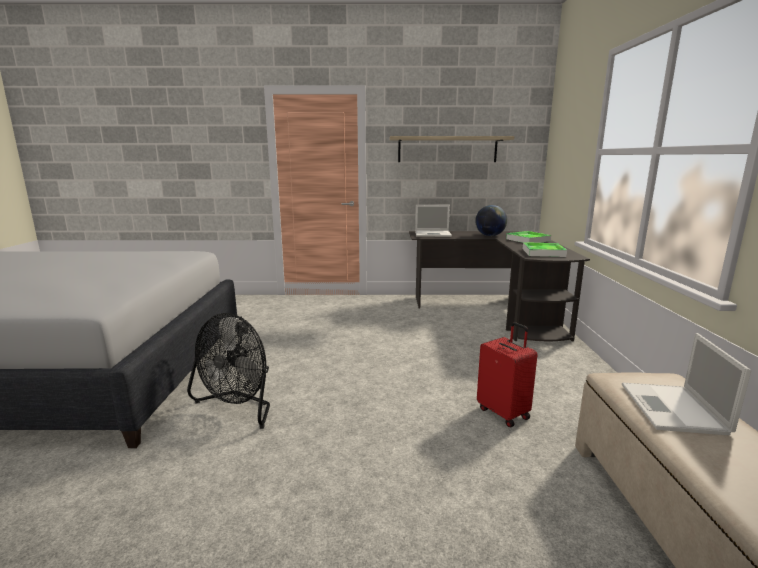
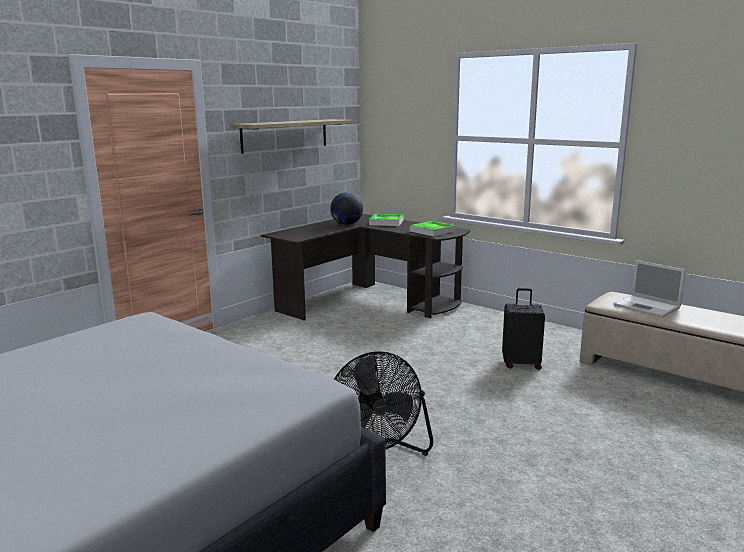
camera: 50 degrees left, 0 degrees up
(433, 234) = (297, 233): laptop -> none
(504, 413) = (521, 364): red suitcase -> black suitcase

